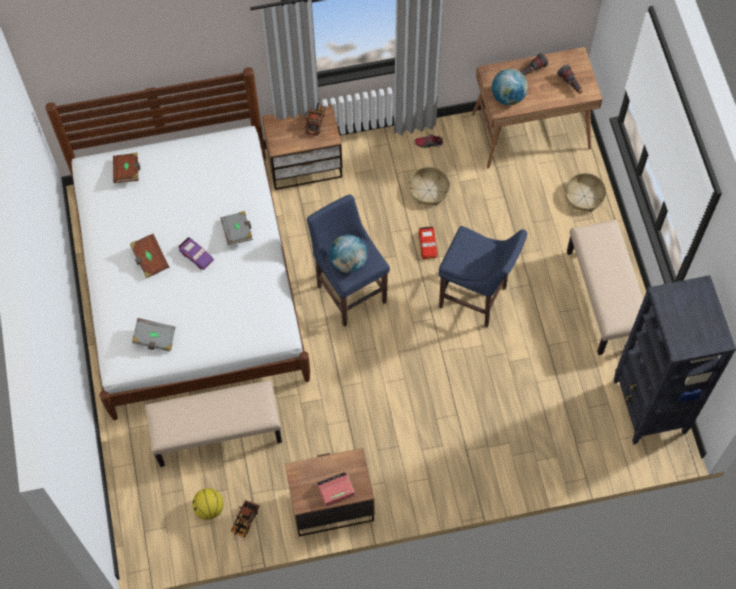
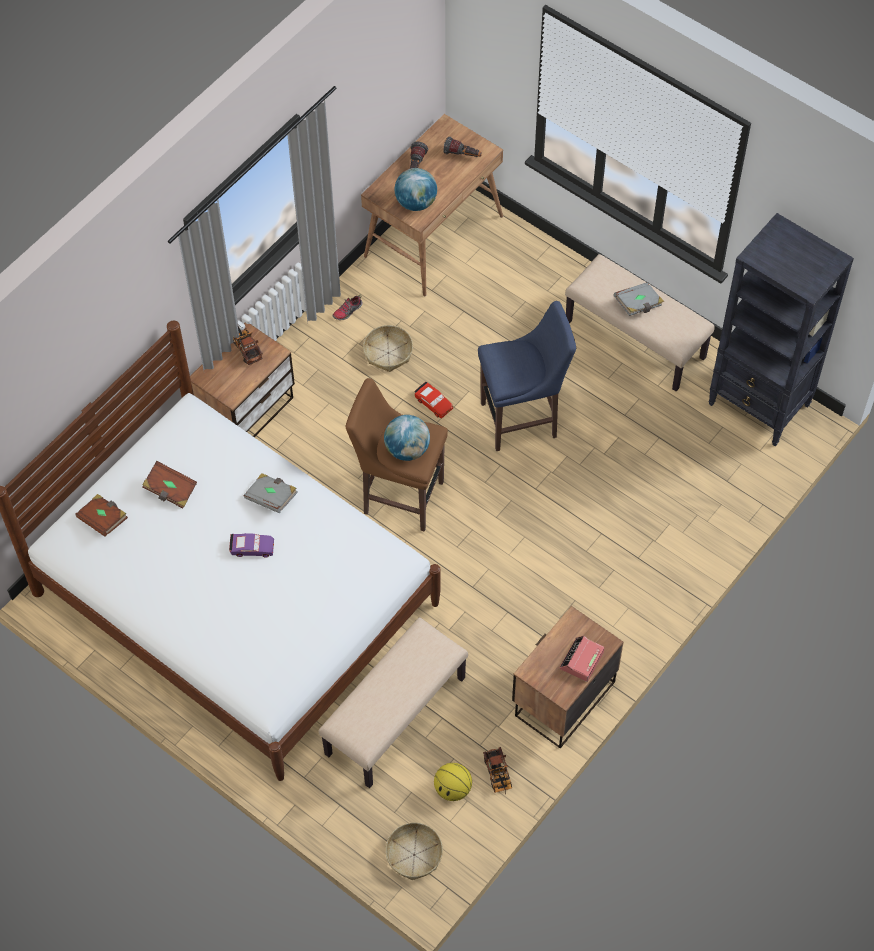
camera: 40 degrees left, 5 degrees down
(150, 260) = (209, 584): brown book -> brown book (170, 490)
(155, 339) = (285, 652): grey book -> grey book (638, 305)
(350, 291) = (399, 496): blue stool -> brown stool
(584, 196) = (536, 262): basket -> basket (414, 854)

